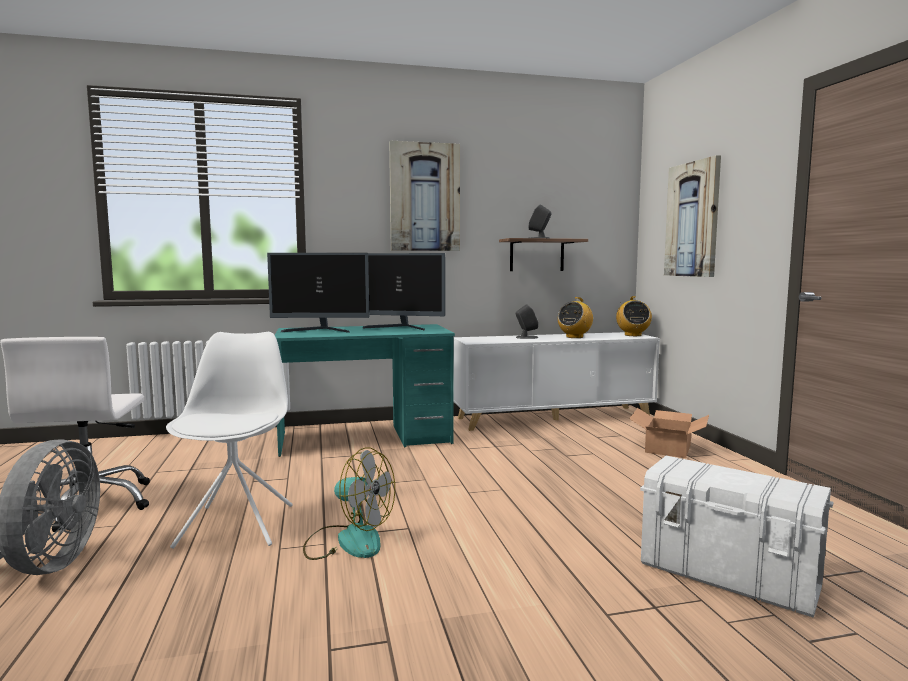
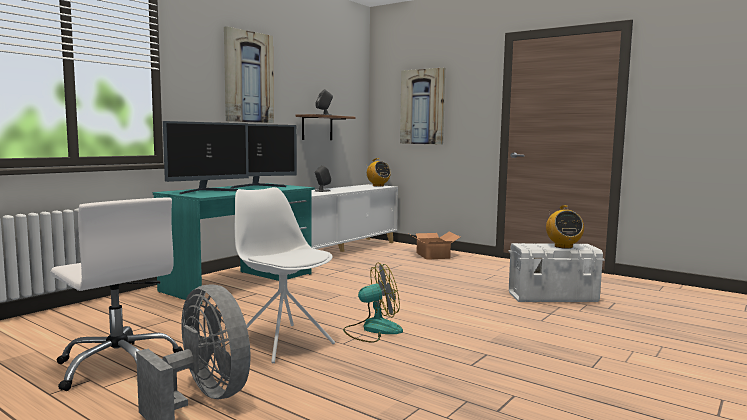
camera: 40 degrees left, 0 degrees up
(574, 337) = (350, 189): radio -> radio (563, 246)

